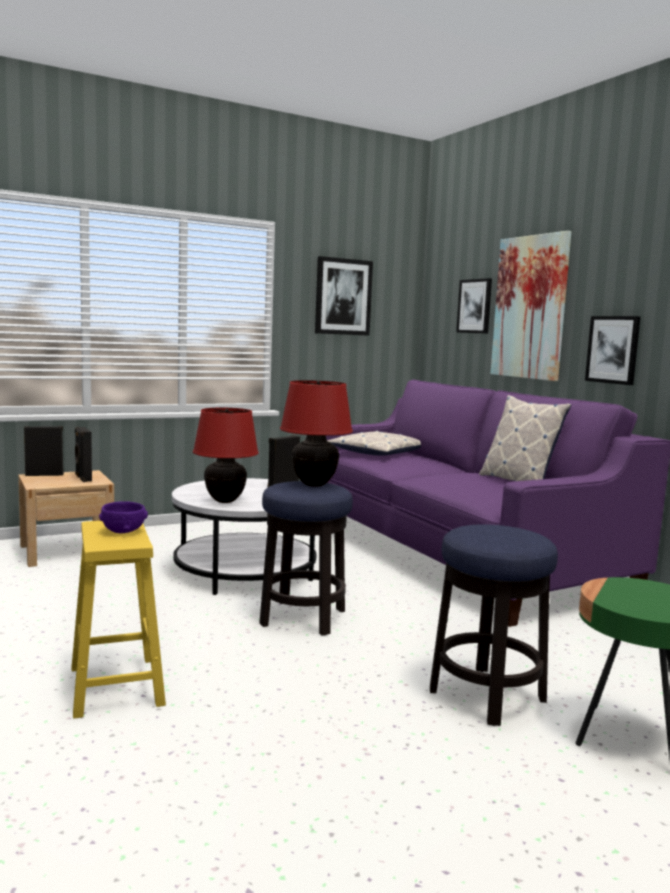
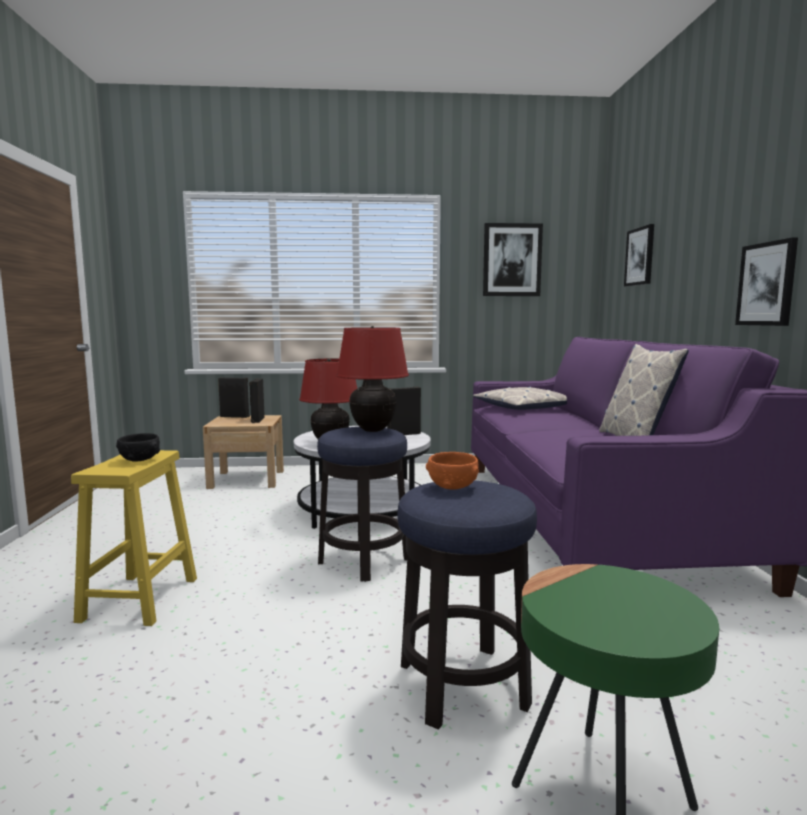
camera: 25 degrees right, 0 degrees up
(123, 531) = (140, 460): purple bowl -> black bowl
(482, 531) = (452, 487): none -> orange bowl
(530, 307) = (686, 248): picture -> none

